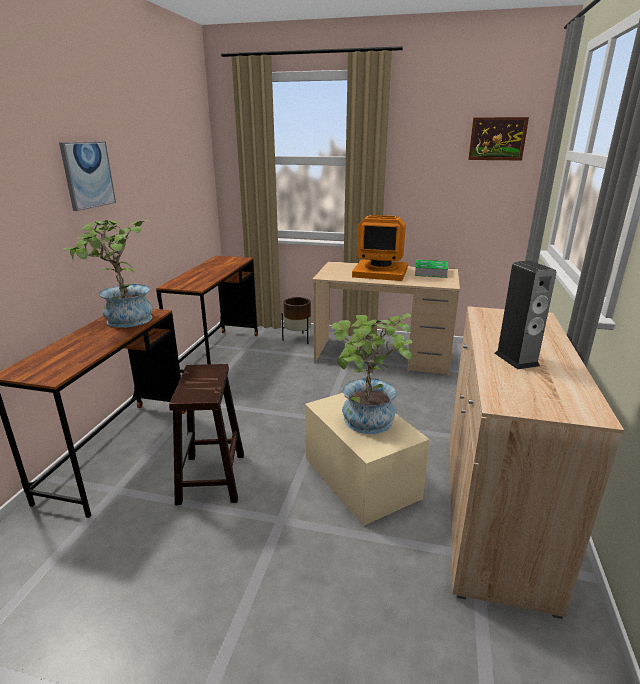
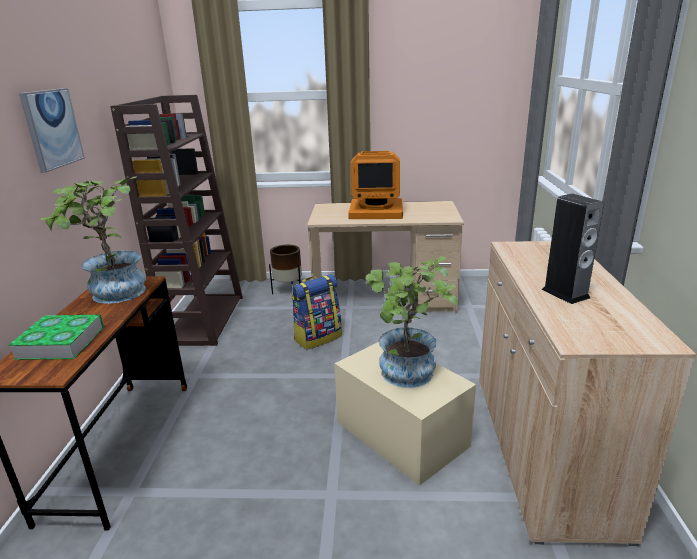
camera: 10 degrees left, 0 degrees up
(212, 479) = (240, 461): brown stool -> none
(218, 355) = (204, 319): brown desk -> brown bookcase
(311, 383) = (317, 337): none -> backpack
(430, 272) = (427, 206): book -> book (61, 342)
(497, 139) = (481, 65): picture -> none

